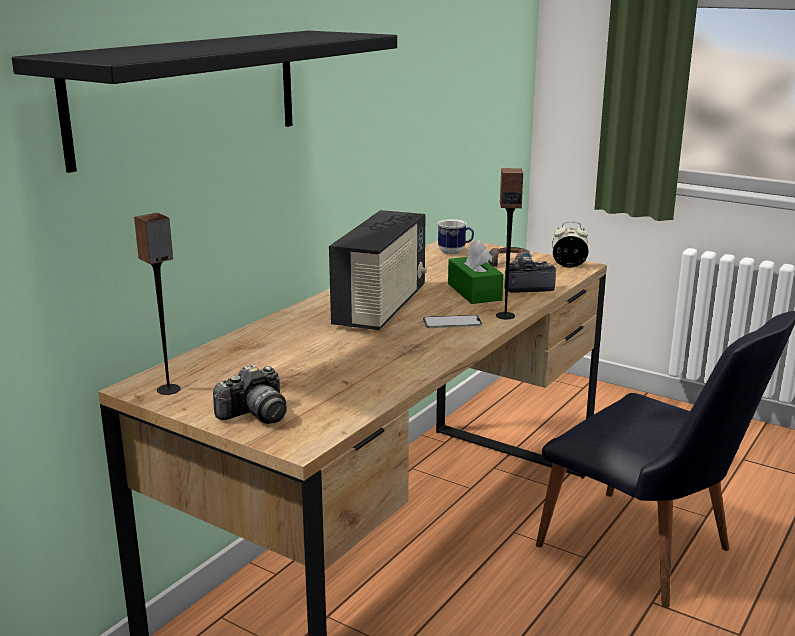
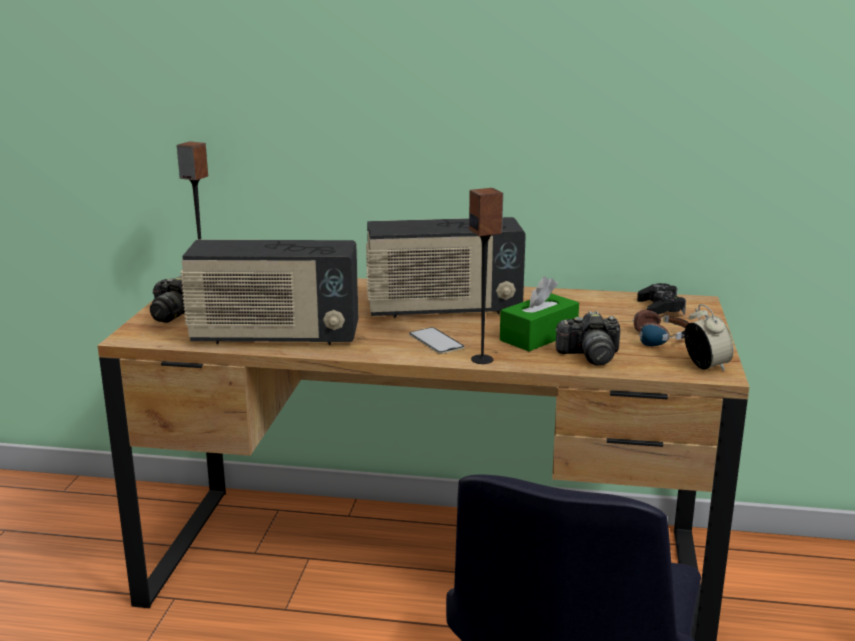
camera: 65 degrees right, 0 degrees up
(188, 94) = (306, 59): black shelf -> none
(378, 377) = (274, 337): none -> radio
(455, 252) = (660, 308): mug -> black game controller
(526, 287) = (590, 356): camera -> camera turned 120 degrees clockwise

